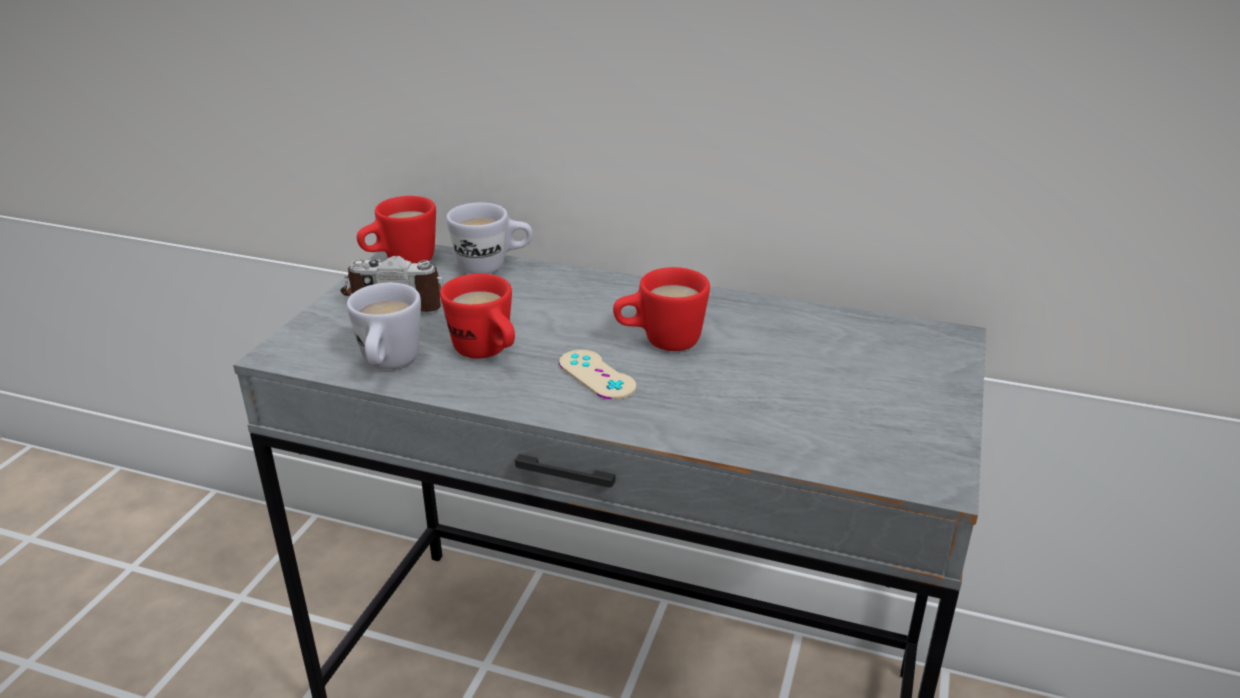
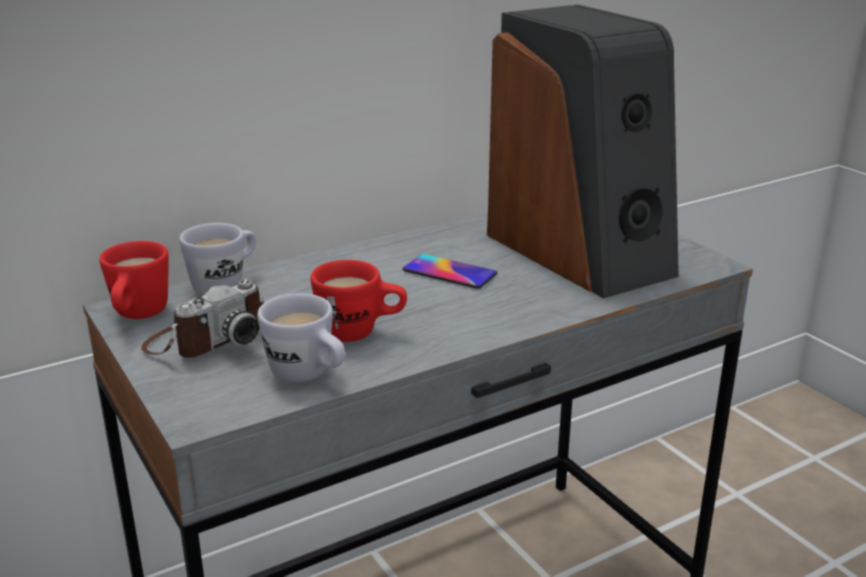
camera: 50 degrees left, 5 degrees down
(597, 375) = (458, 307): beige game controller -> none
(660, 342) = (449, 272): red mug -> phone
(819, 389) = (580, 253): none -> speaker

